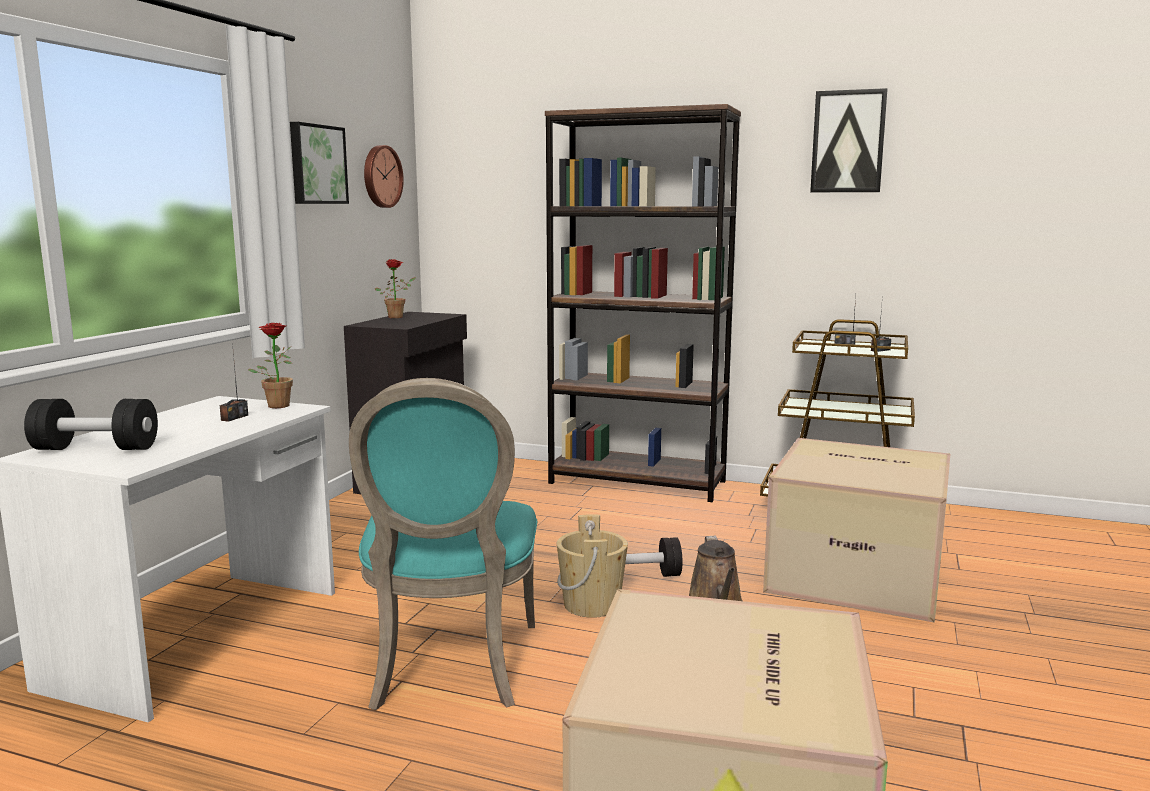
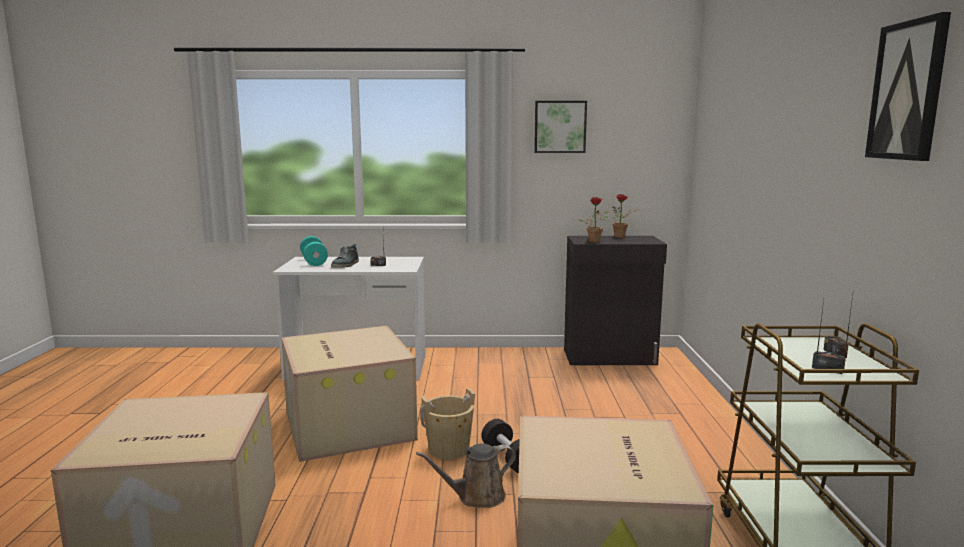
camera: 70 degrees right, 0 degrees up
(96, 449) = (314, 261): black dumbbell -> turquoise dumbbell
(185, 433) = (346, 265): none -> shoe
(277, 405) = (410, 265): potted plant -> potted plant (595, 241)
(381, 176) = (637, 132): wall clock -> none
(449, 668) = (347, 425): turquoise chair -> cardboard box
(637, 482) = (716, 429): brown bookcase -> none

